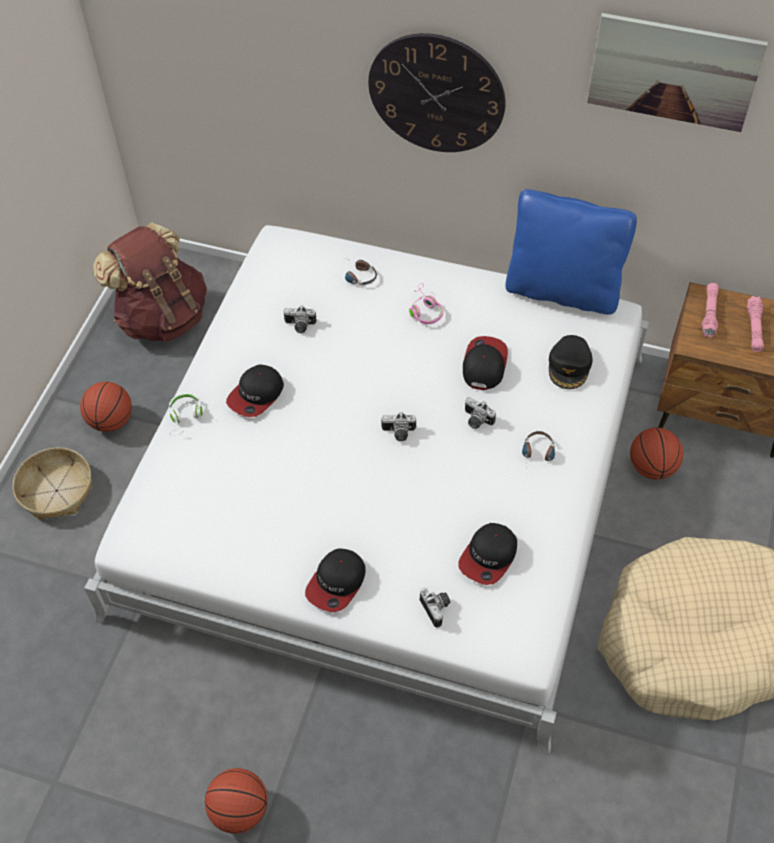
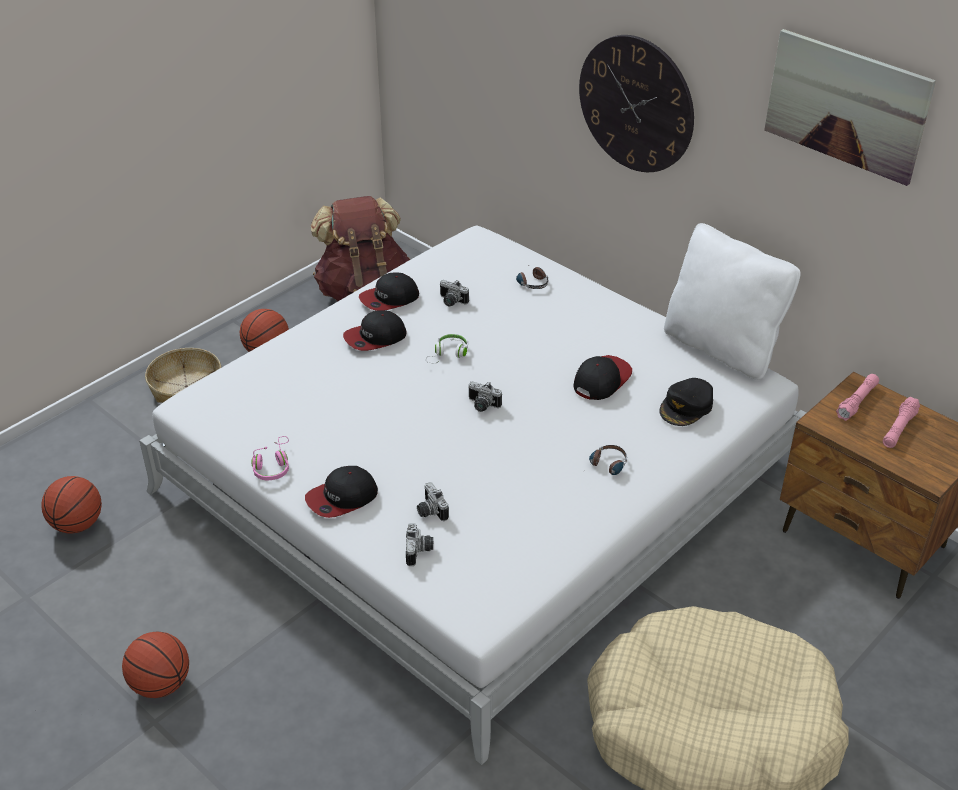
camera: 25 degrees right, 15 degrees down
(185, 417) = (303, 334): white headphones -> white headphones (448, 354)
(424, 310) = (574, 323): pink headphones -> pink headphones (272, 466)
(476, 420) = (563, 420): camera -> camera (430, 511)
(488, 557) = (499, 529): cap -> cap (389, 299)
(562, 290) = (721, 348): blue pillow -> white pillow
(651, 467) = (755, 560): basketball -> basketball (77, 524)

